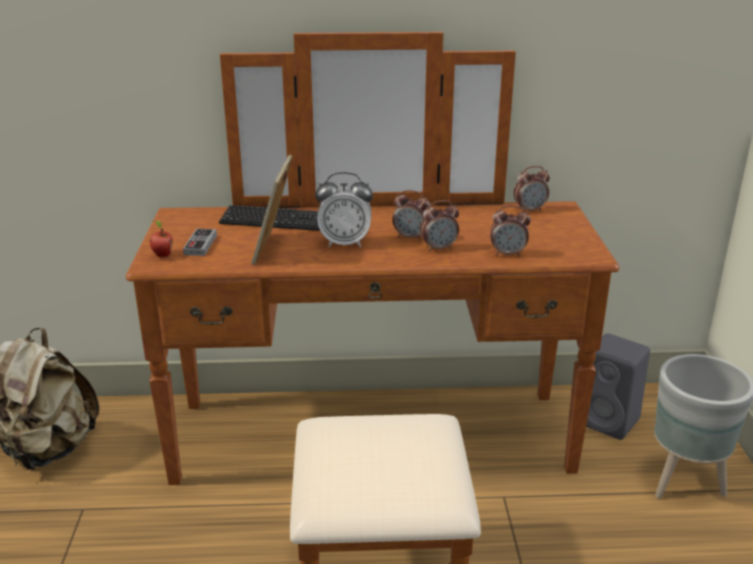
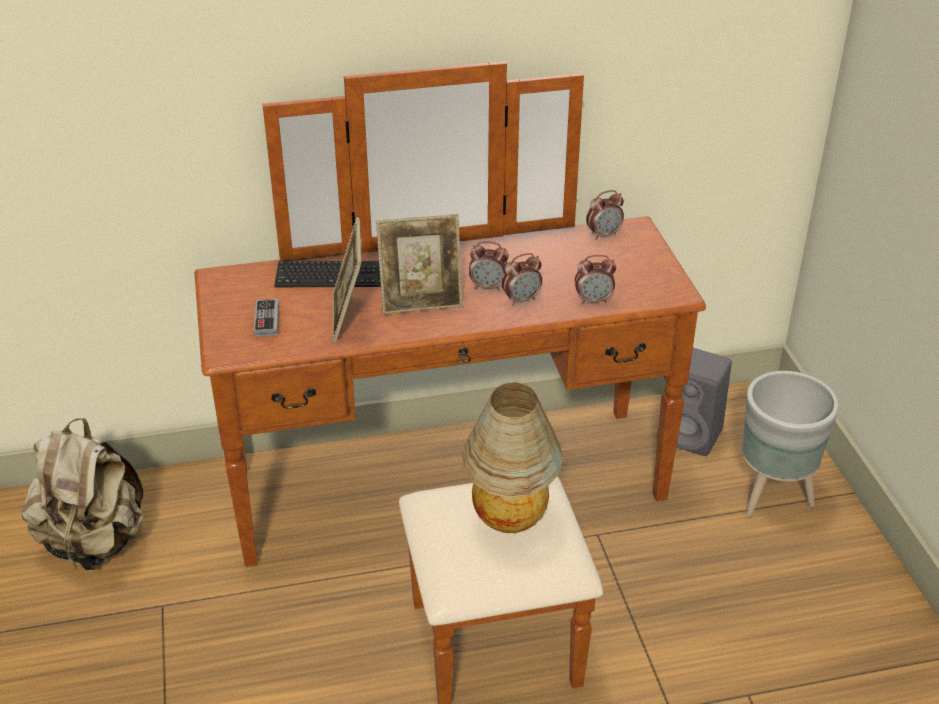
camera: 10 degrees left, 10 degrees up
(162, 255) = (231, 339): apple -> none
(345, 243) = (421, 302): alarm clock -> picture frame
(396, 449) = (510, 519): none -> table lamp

